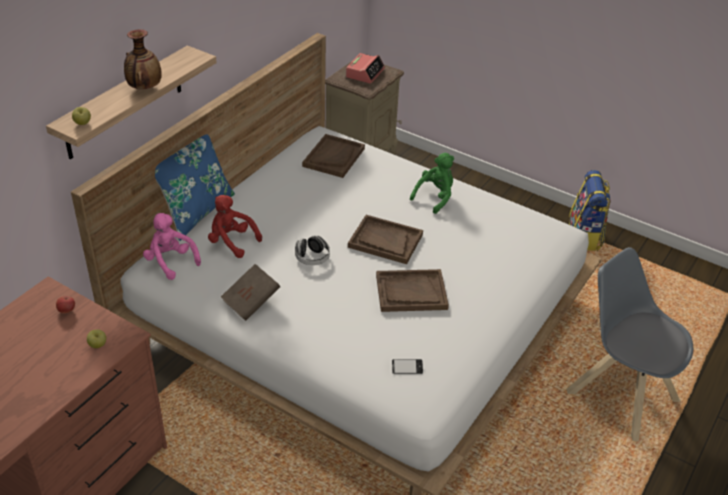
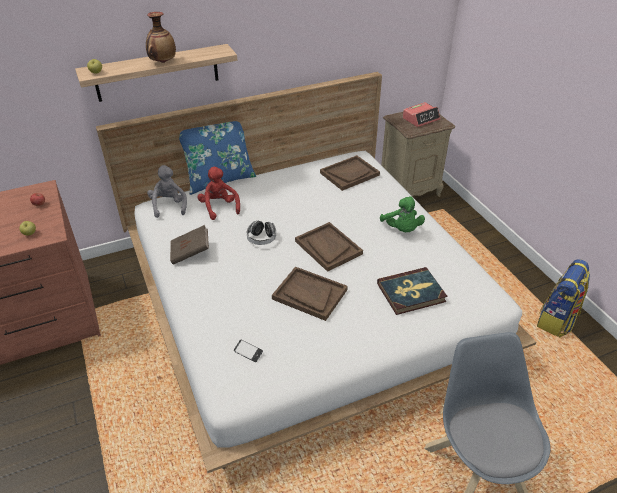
camera: 35 degrees right, 0 degrees up
(170, 261) = (169, 206): pink plush toy -> grey plush toy
(435, 197) = (401, 229): green plush toy -> green plush toy turned 90 degrees clockwise
(496, 253) = (411, 293): none -> book

